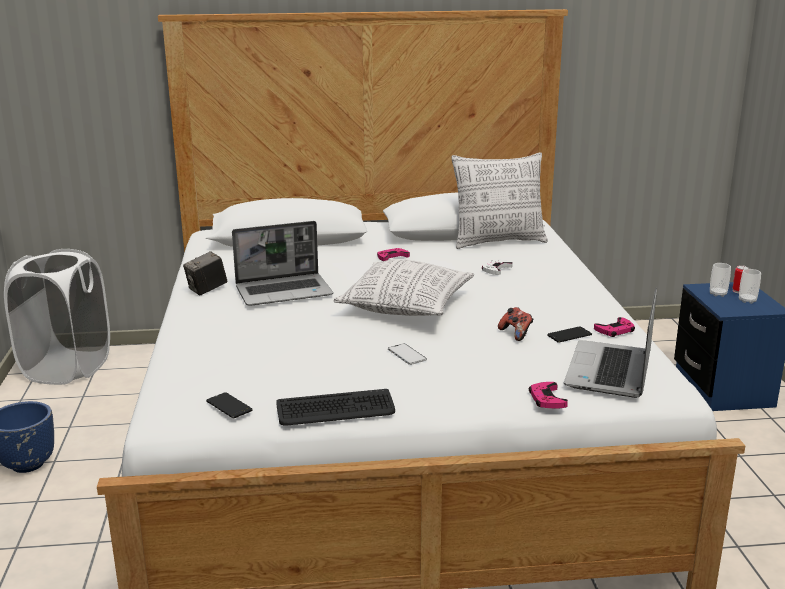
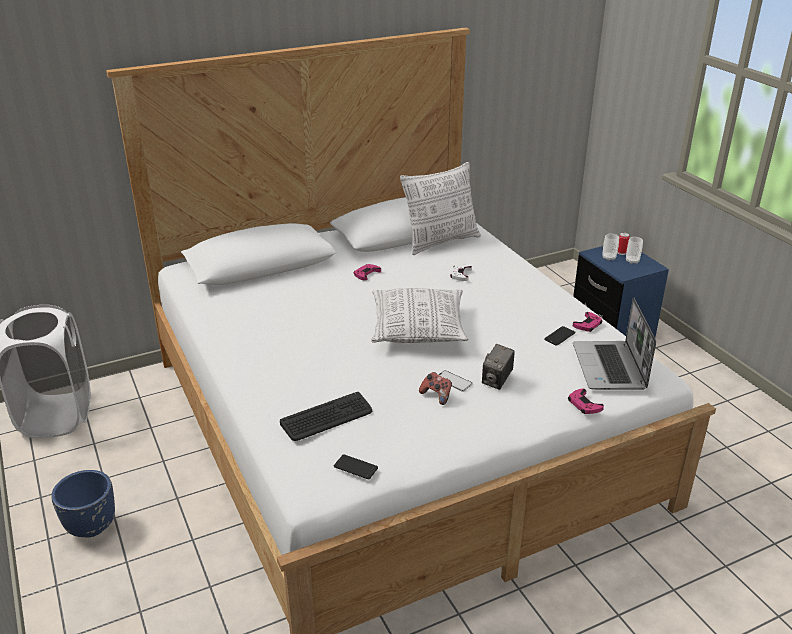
camera: 20 degrees left, 10 degrees up
(207, 290) = (234, 341): camera -> camera (497, 381)
(285, 291) = (306, 331): laptop -> none
(335, 409) = (440, 451): keyboard -> keyboard (327, 417)
(516, 334) = (520, 342): game controller -> game controller (436, 395)

